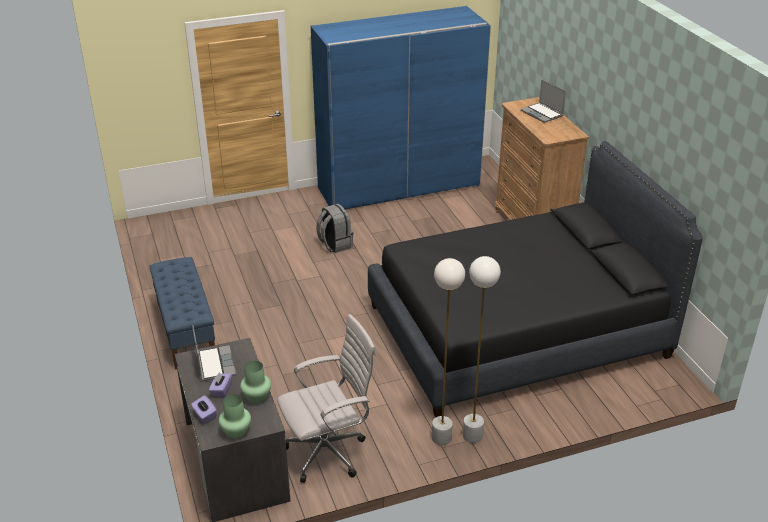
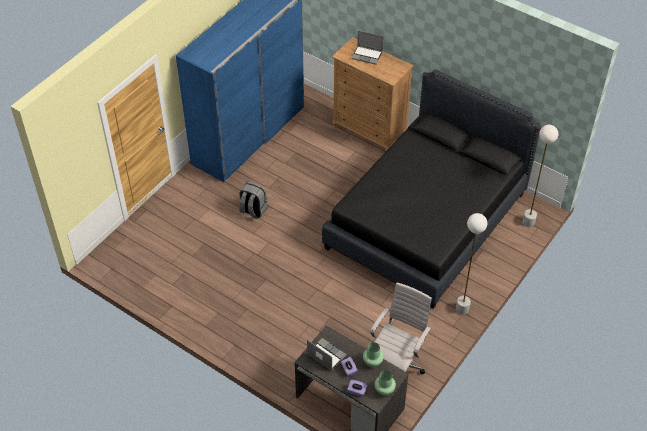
camera: 35 degrees left, 15 degrees up
(185, 330) = (224, 333): blue bench -> none
(441, 438) = (447, 320): white floor lamp -> white floor lamp (528, 222)

